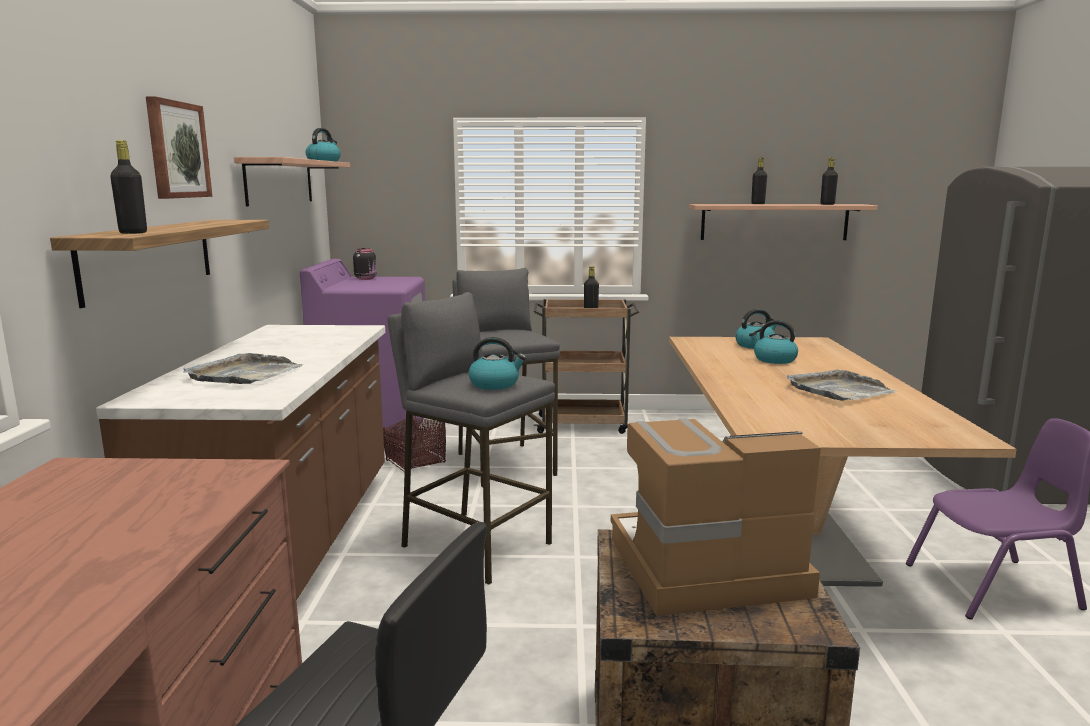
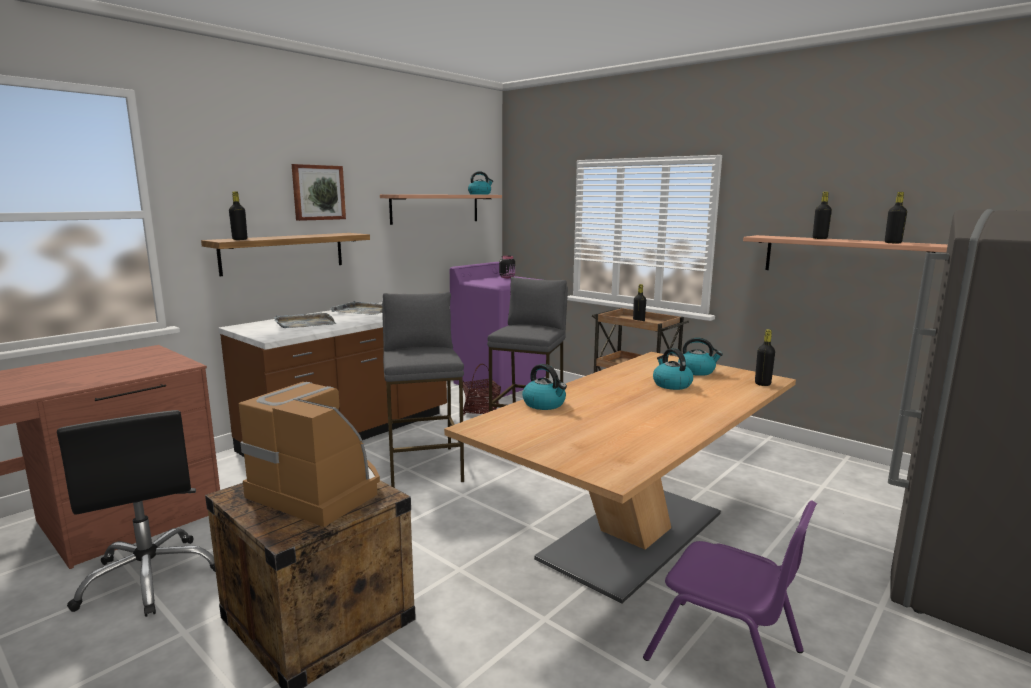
camera: 40 degrees right, 0 degrees up
(495, 384) = (418, 356): kettle -> kettle (544, 404)
(823, 345) = (762, 384): none -> black bottle
(839, 390) = (639, 417): grey tray -> grey tray (362, 311)

